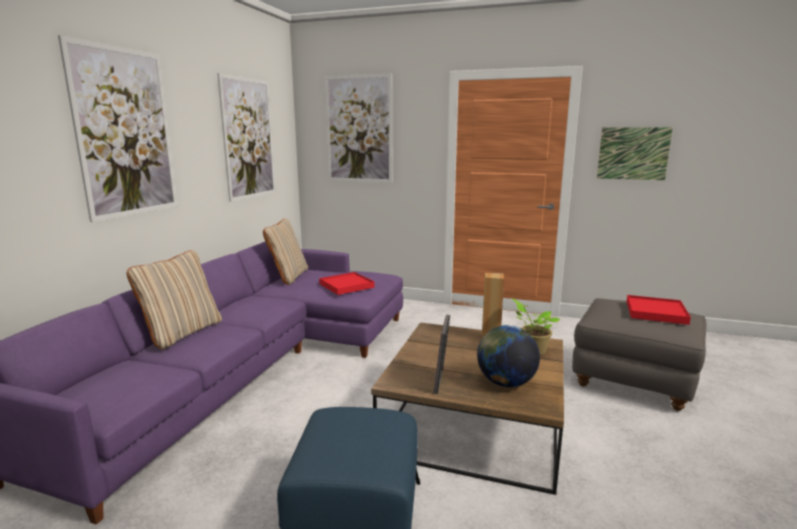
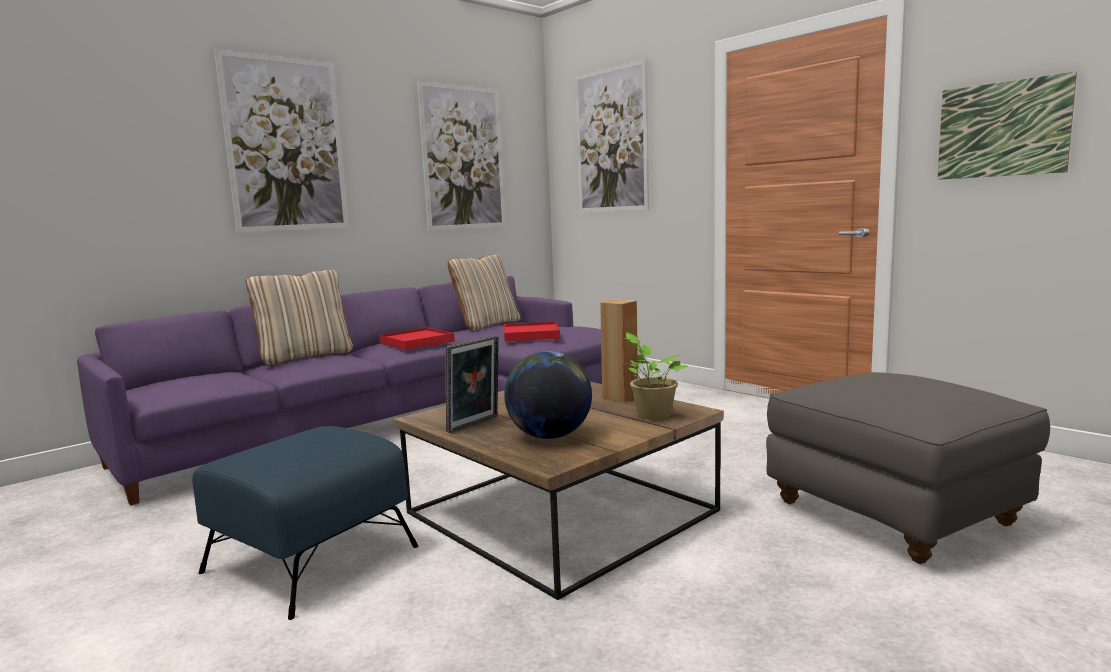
camera: 30 degrees right, 5 degrees down
(656, 312) = (918, 387): red tray -> red tray (416, 342)

